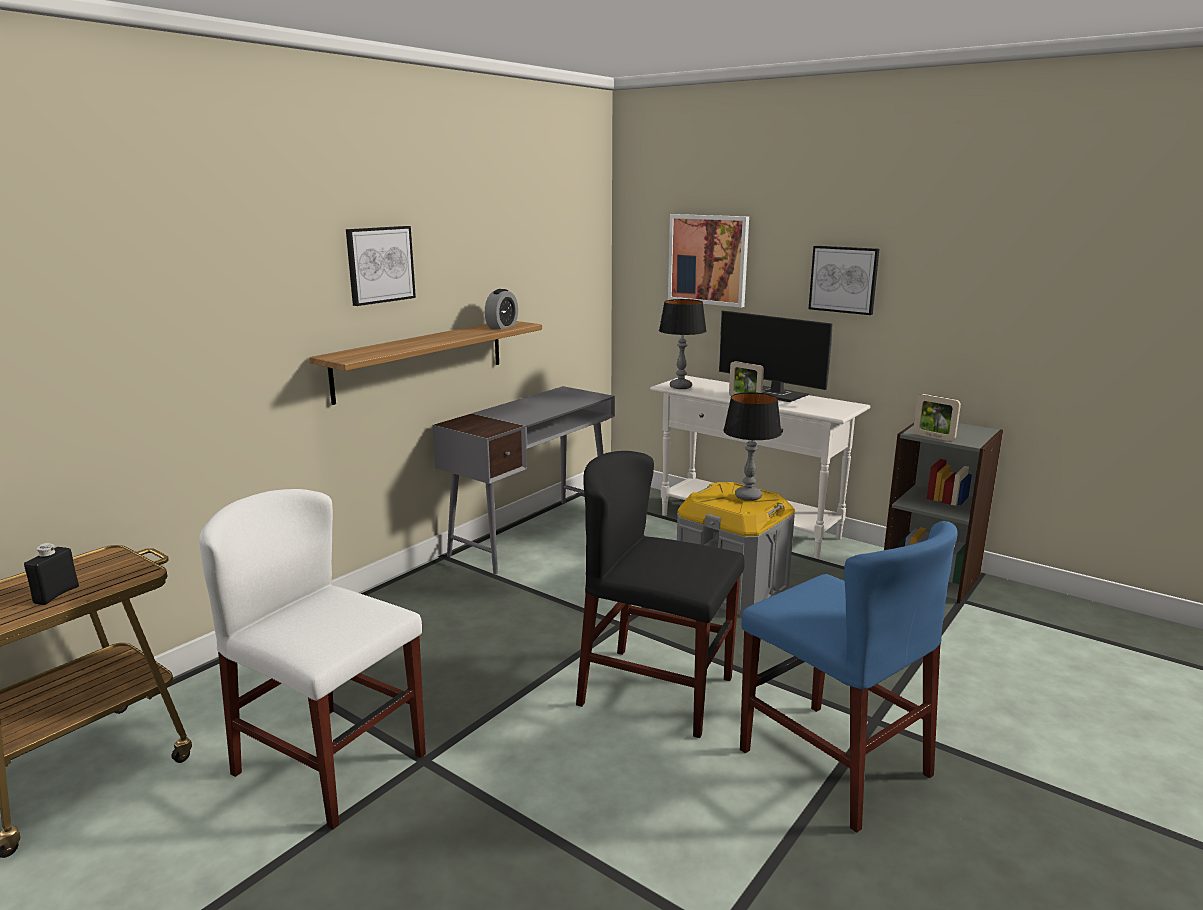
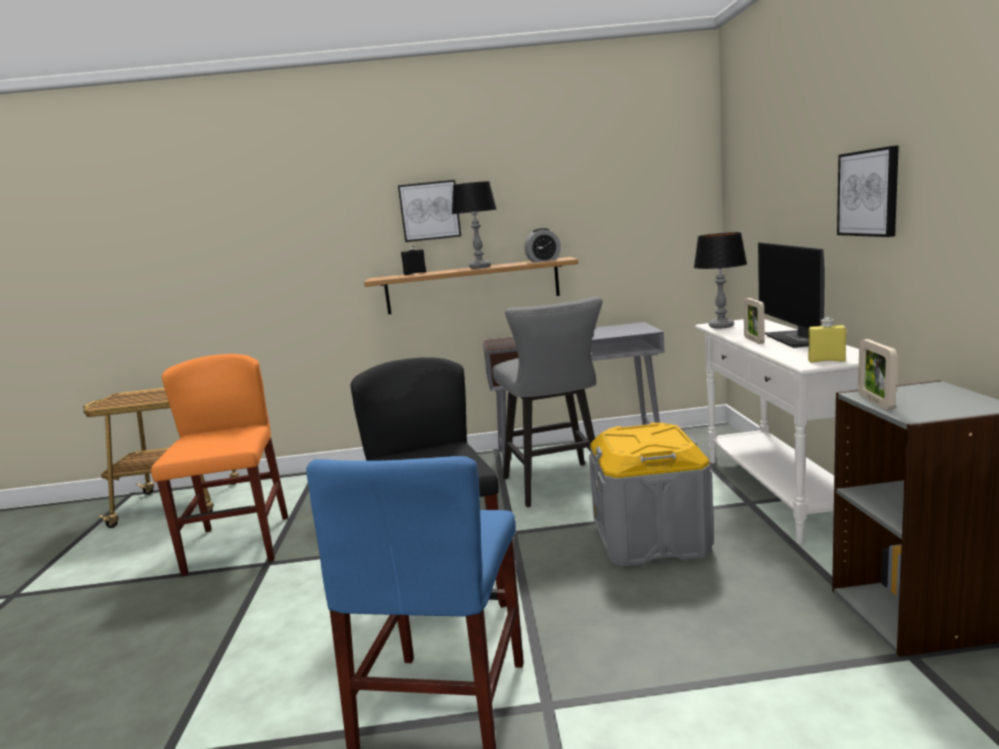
camera: 50 degrees right, 5 degrees down
(56, 595) = (158, 397): black bottle -> black bottle (415, 273)
(330, 764) = (238, 544): white chair -> orange chair
(581, 573) = (557, 487): none -> grey stool
(708, 259) = (772, 188): picture -> none
(748, 496) = (656, 439): table lamp -> table lamp (479, 267)
(839, 410) = (826, 361): none -> yellow bottle

